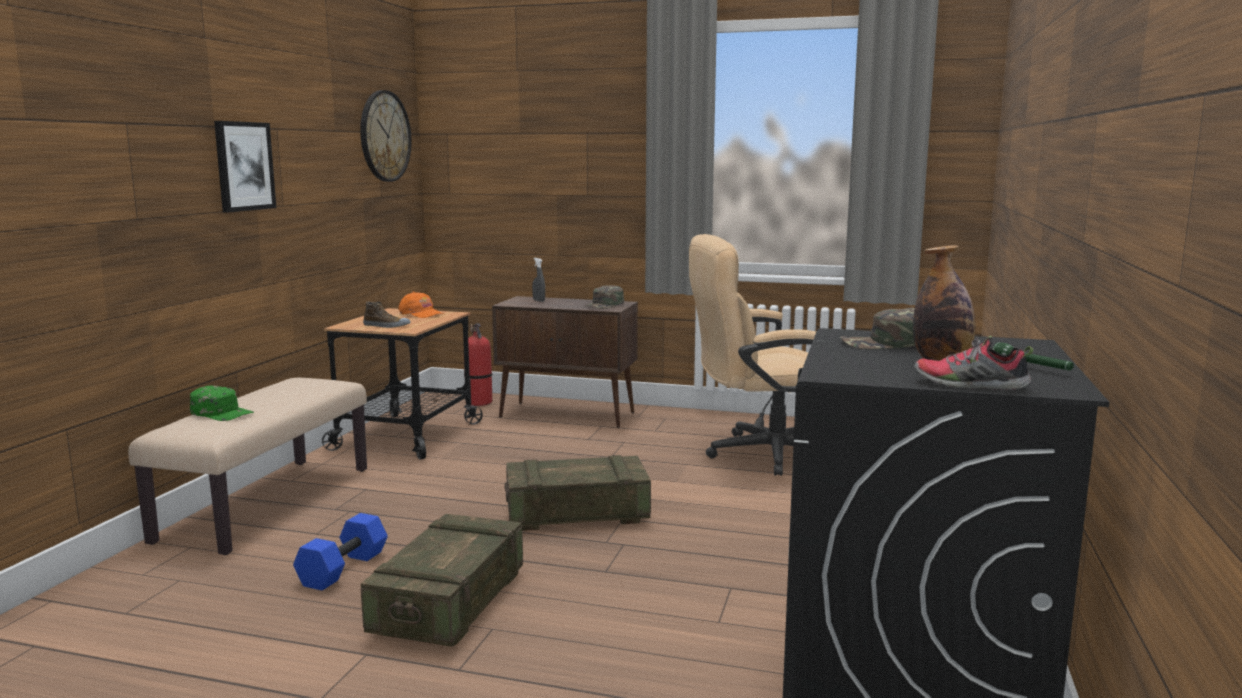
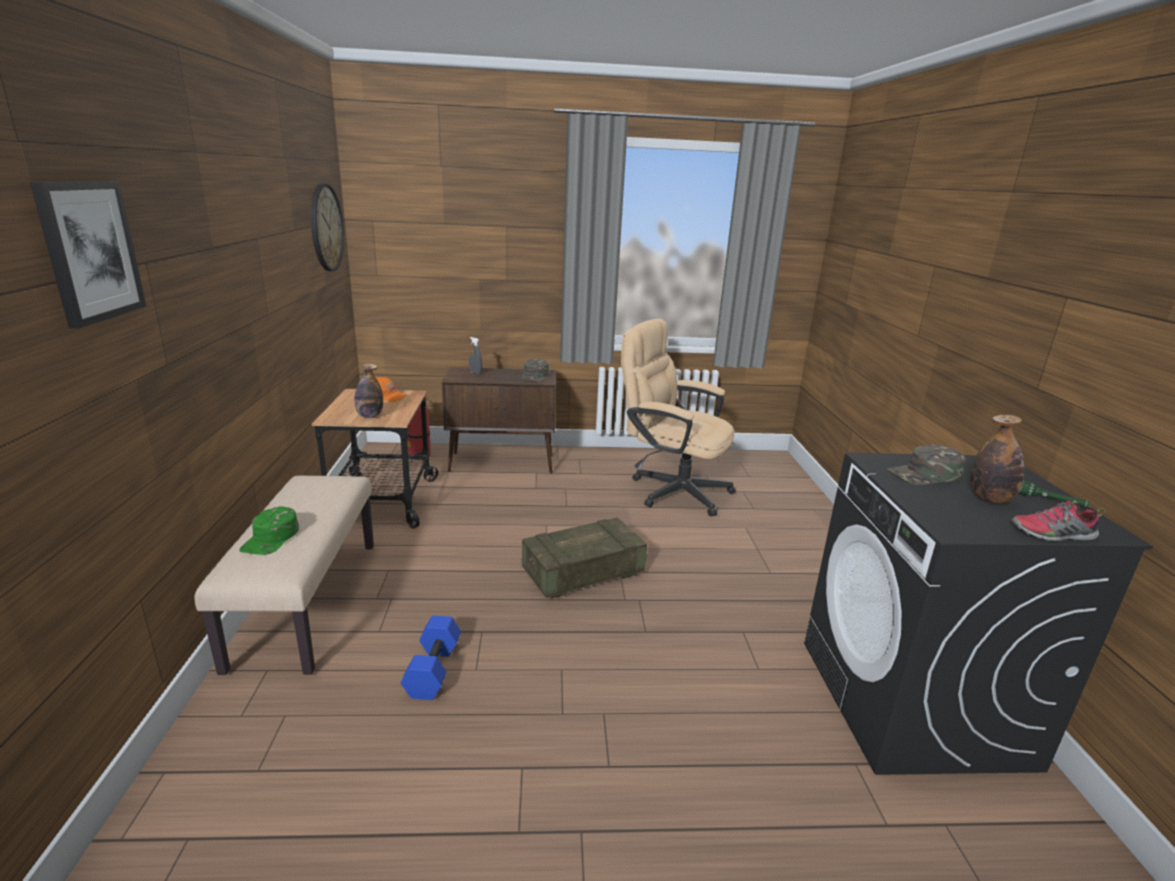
camera: 20 degrees left, 10 degrees up
(222, 413) = (271, 538): green cap -> green cap turned 90 degrees clockwise
(244, 166) = (240, 284): picture -> picture (90, 251)
(386, 326) = (370, 416): shoe -> bottle
(450, 603) = (551, 692): crate -> none
(761, 454) = (671, 489): beige office chair -> beige office chair turned 60 degrees clockwise

